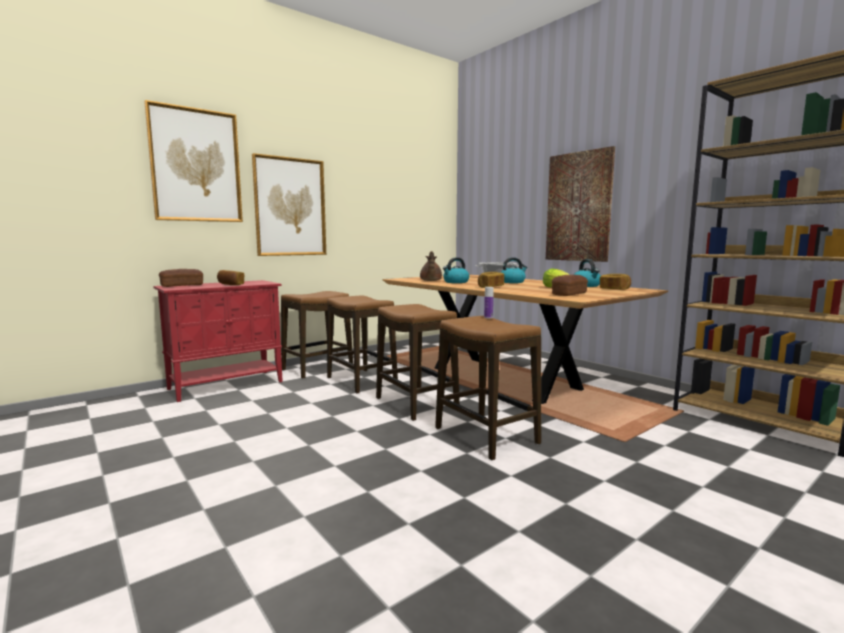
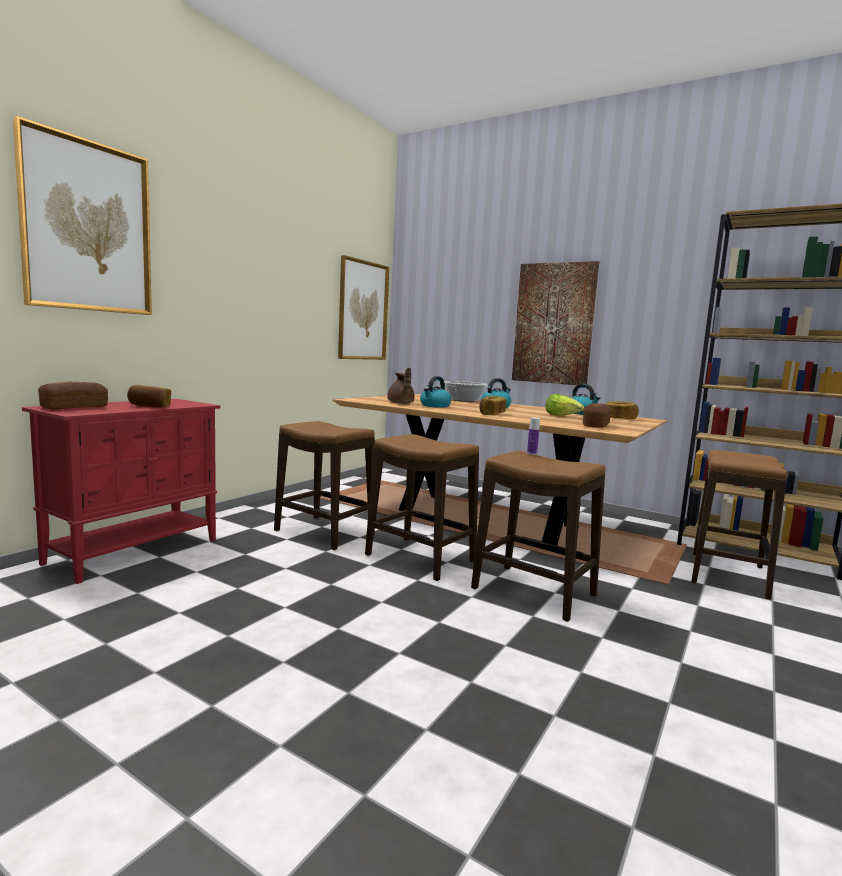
camera: 20 degrees left, 0 degrees up
(290, 207) = (211, 298): picture -> picture (362, 311)
(317, 369) = (248, 518): stool -> stool (728, 575)

